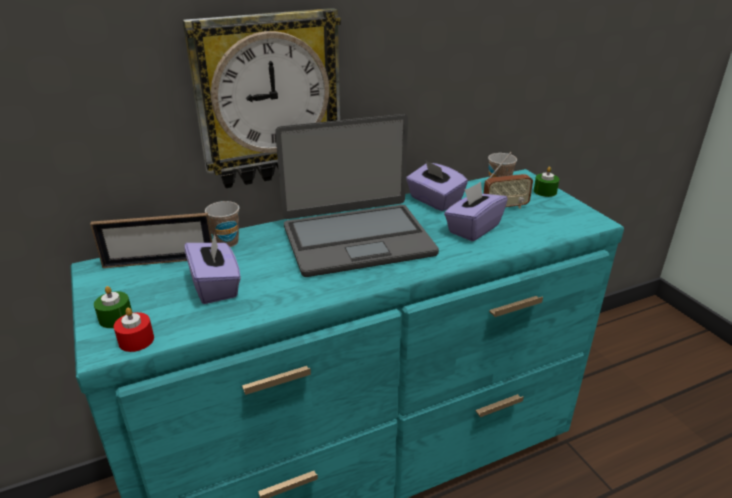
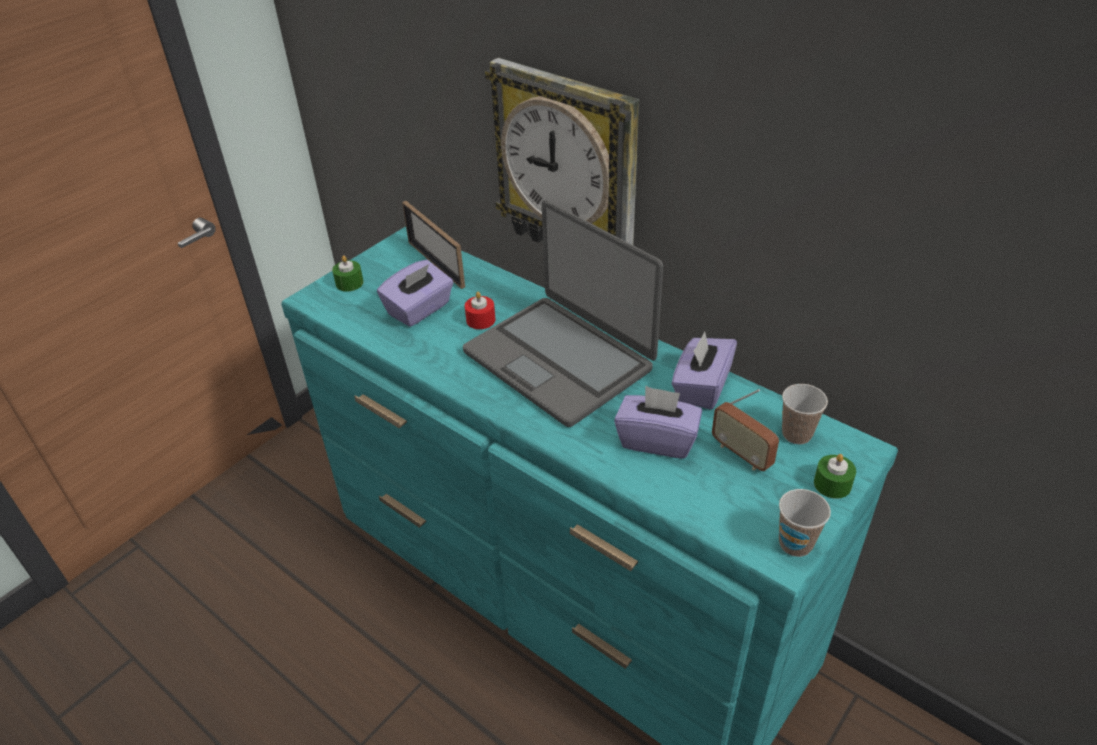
camera: 65 degrees right, 10 degrees up
(136, 340) = (328, 306): red candle -> red candle (480, 320)
(227, 242) = (492, 283): cup -> cup (795, 544)

